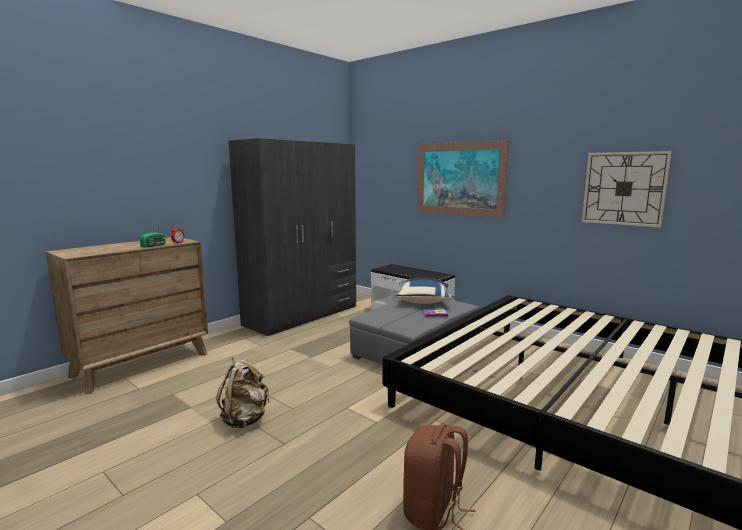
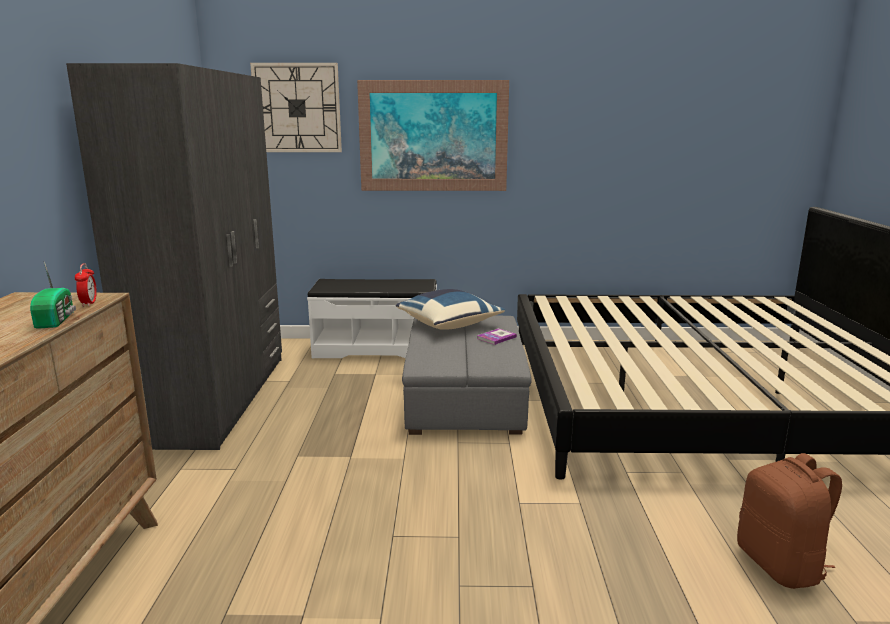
camera: 40 degrees left, 5 degrees up
(245, 419) = (424, 585): beige backpack -> none
(624, 188) = (653, 145): wall clock -> wall clock (297, 108)

